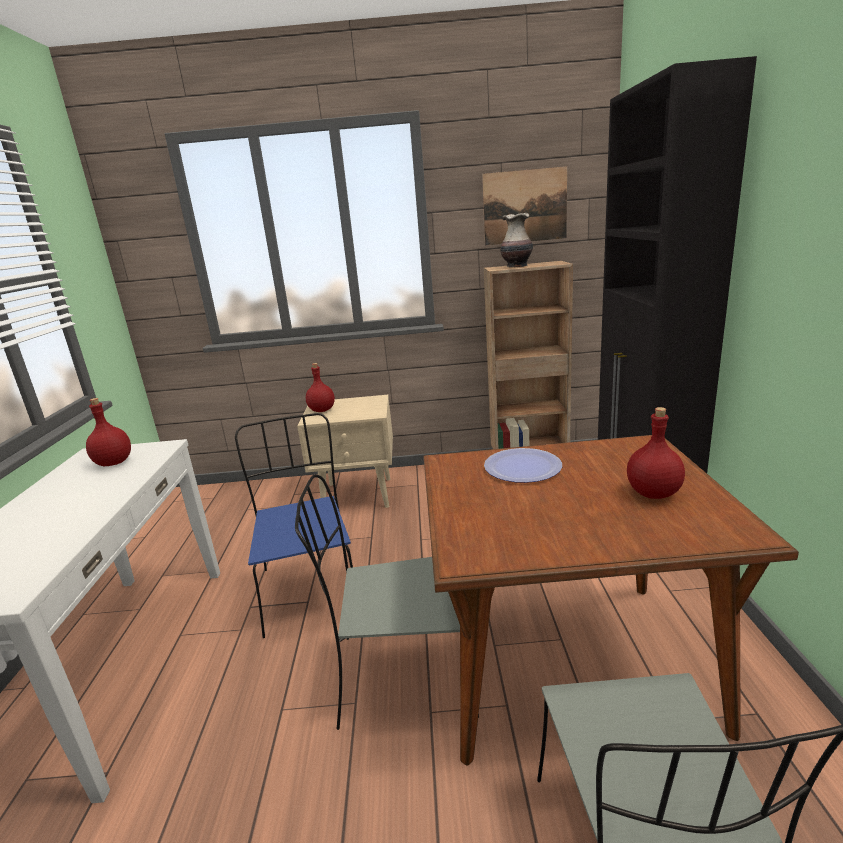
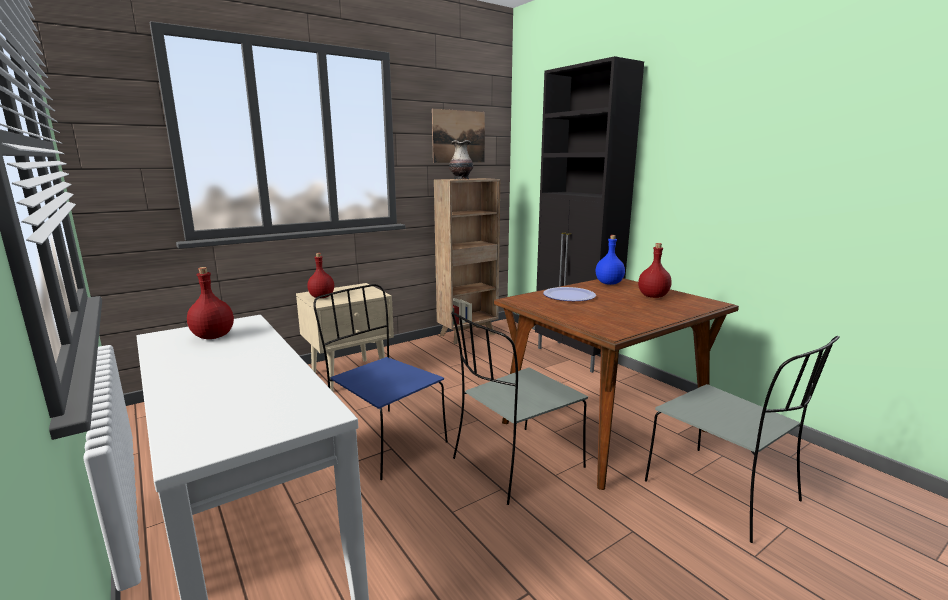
camera: 35 degrees left, 5 degrees down
(624, 451) = (609, 283): none -> blue bottle

